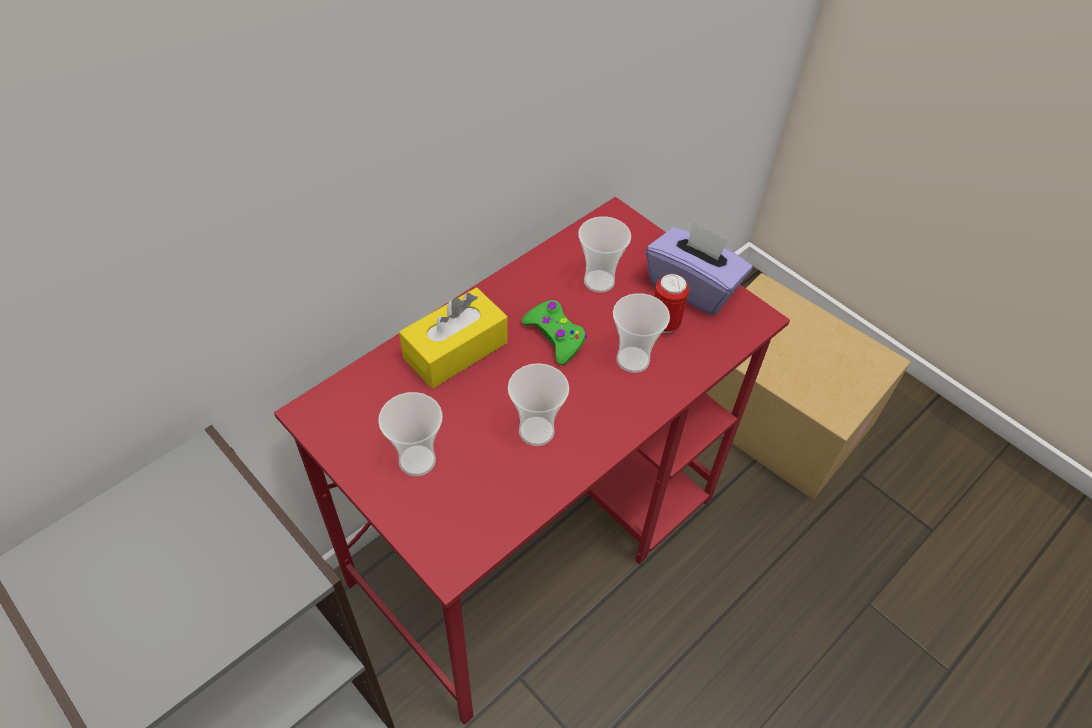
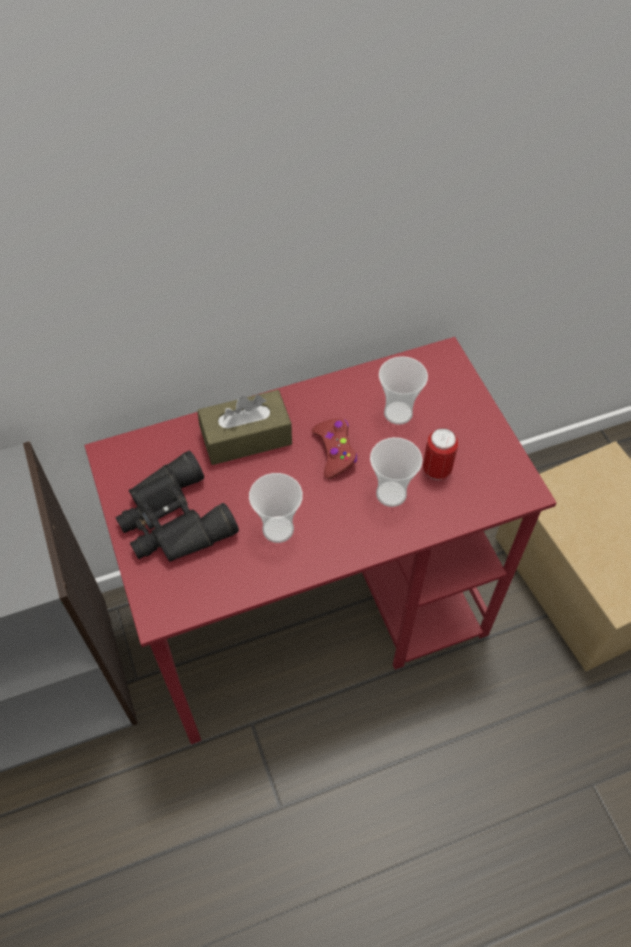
camera: 25 degrees right, 5 degrees up
(417, 460) = (172, 521): cup -> black binoculars
(455, 350) = (246, 437): yellow tissue box -> brown tissue box
(555, 336) = (335, 451): green game controller -> red game controller
(693, 287) = (480, 444): purple tissue box -> none

